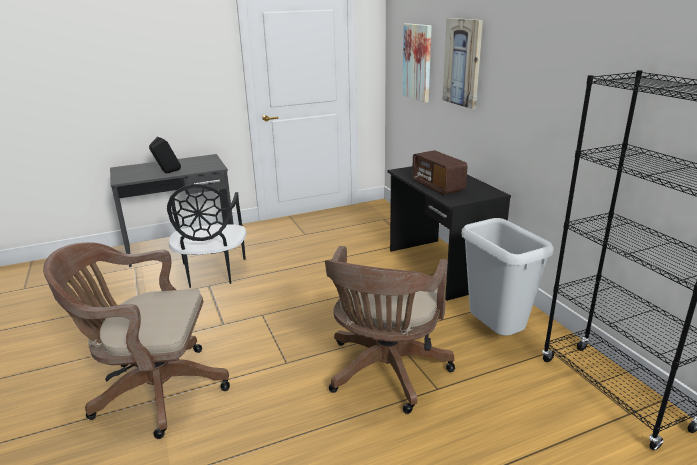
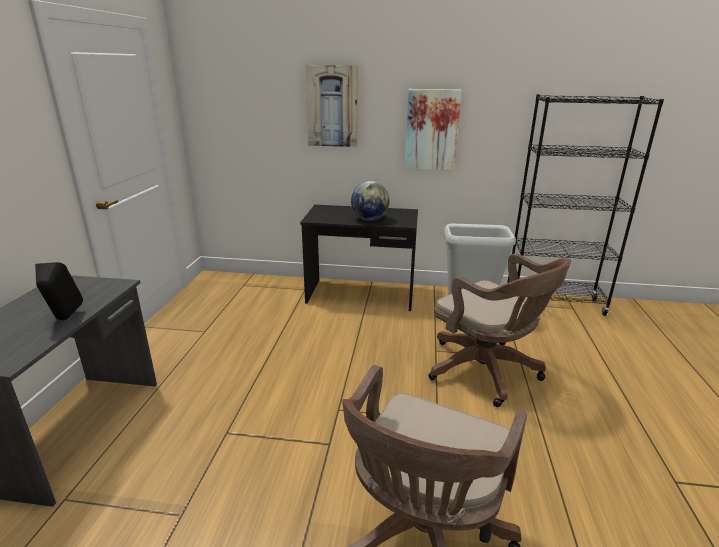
camera: 60 degrees left, 0 degrees up
(212, 273) = (198, 422): black chair -> none
(417, 62) = (252, 113): picture -> picture (432, 130)
(438, 186) = (370, 219): radio -> globe

